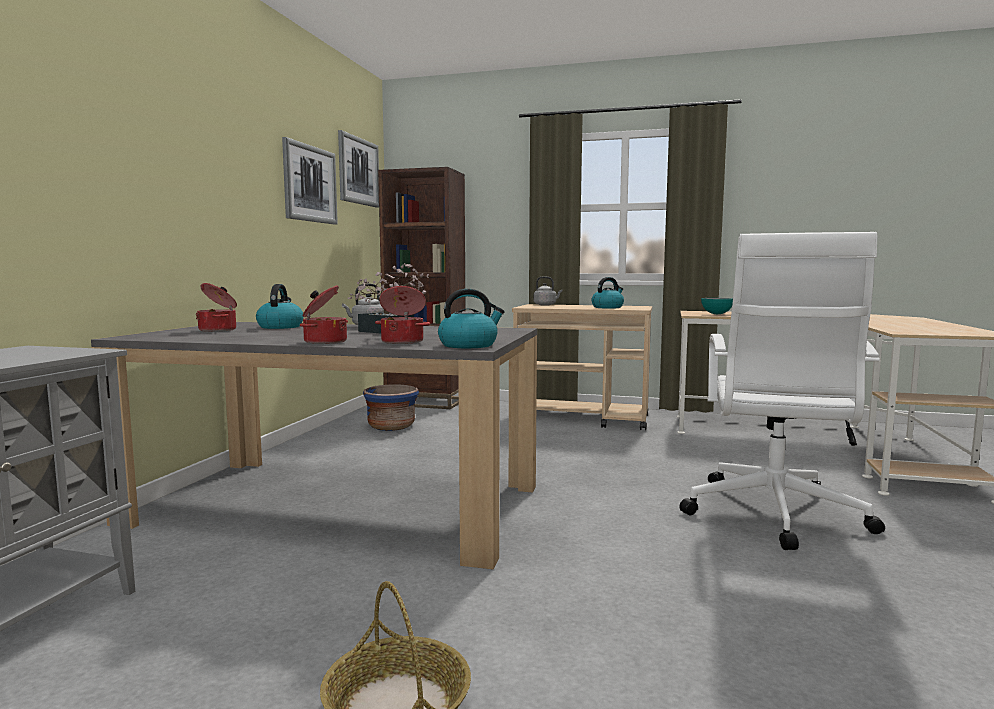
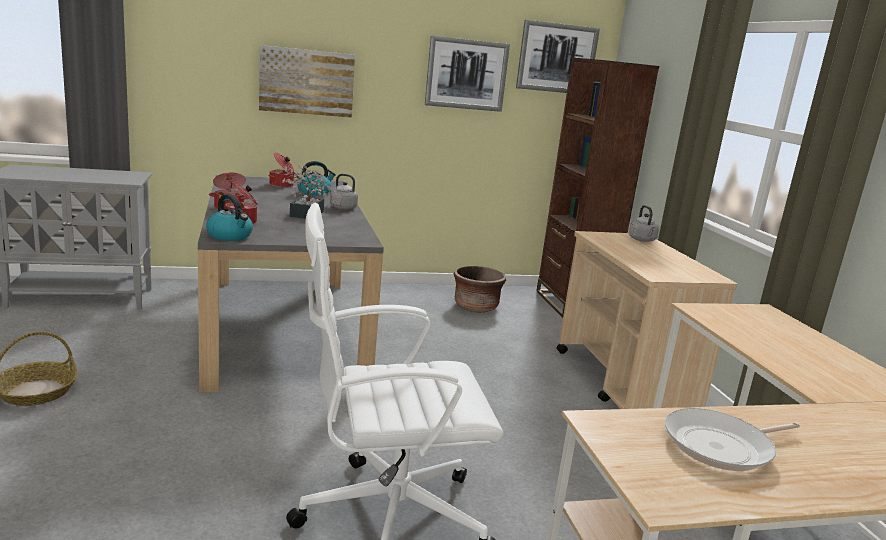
camera: 60 degrees right, 10 degrees up
(182, 186) = (306, 82): none -> picture
(391, 426) = (476, 306): blue planter -> brown planter
(607, 307) = (654, 263): kettle -> none
(717, 314) = (733, 321): bowl -> none
(916, 327) = (722, 446): none -> frying pan

